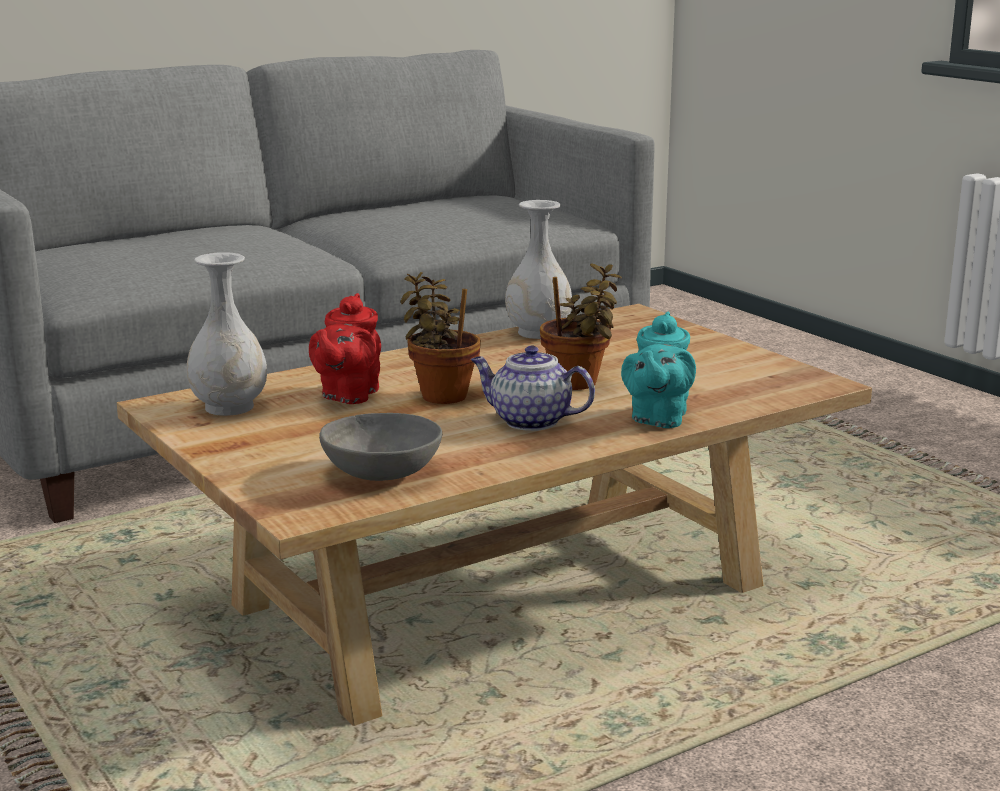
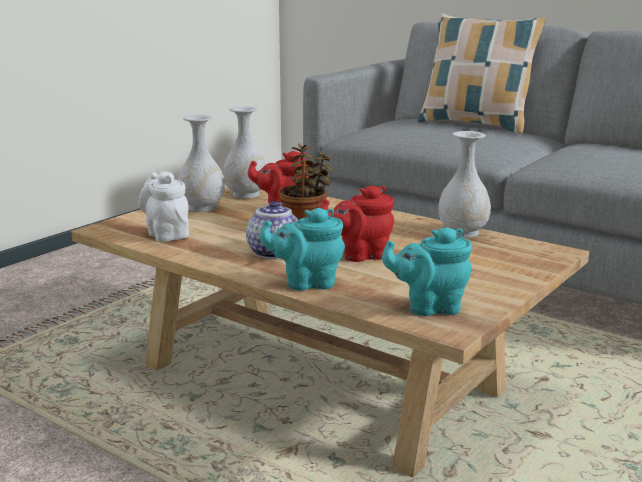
camera: 70 degrees right, 0 degrees up
(159, 232) = (475, 125): none -> pillow
(267, 439) = (202, 208): none -> white vase
(383, 473) = (166, 234): grey bowl -> white teapot
(579, 384) = (360, 255): potted plant -> red teapot
(763, 381) = (429, 307): none -> turquoise teapot

